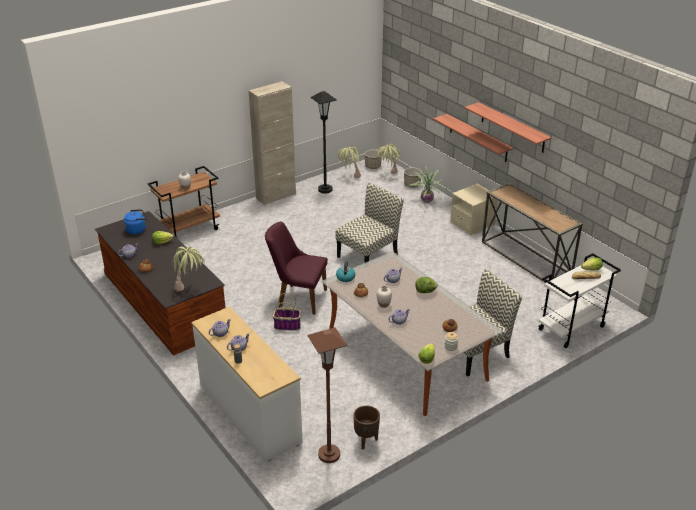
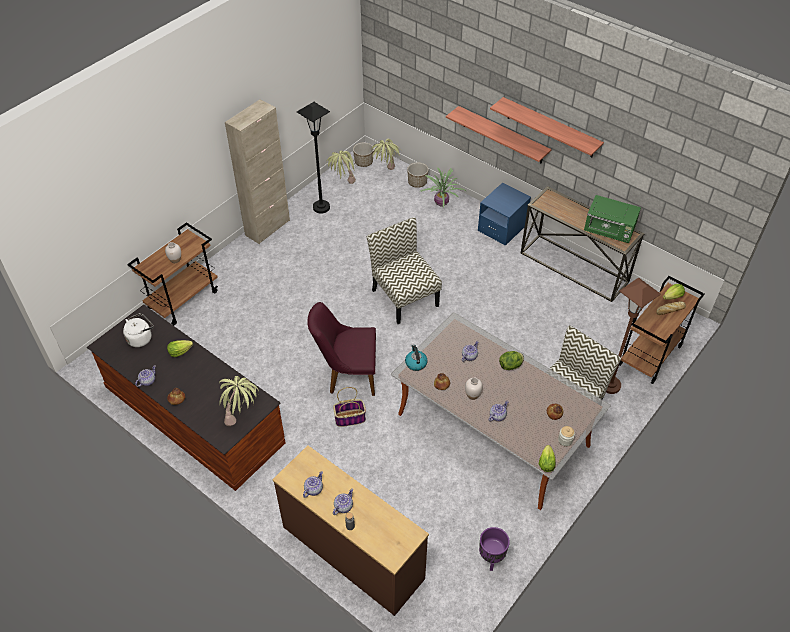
camera: 15 degrees left, 15 degrees up
(137, 230) = (141, 338): blue kettle -> white kettle
(249, 413) = (352, 553): white dresser -> brown dresser
(329, 454) = (459, 587): brown floor lamp -> brown floor lamp (610, 385)
(366, 441) = (491, 559): brown planter -> purple planter
(368, 255) = (404, 297): chair -> chair turned 60 degrees counterclockwise
(472, 223) = (502, 228): beige nightstand -> blue nightstand
(551, 217) = (609, 231): none -> green microwave
(571, 329) = (650, 356): white cart -> brown cart

